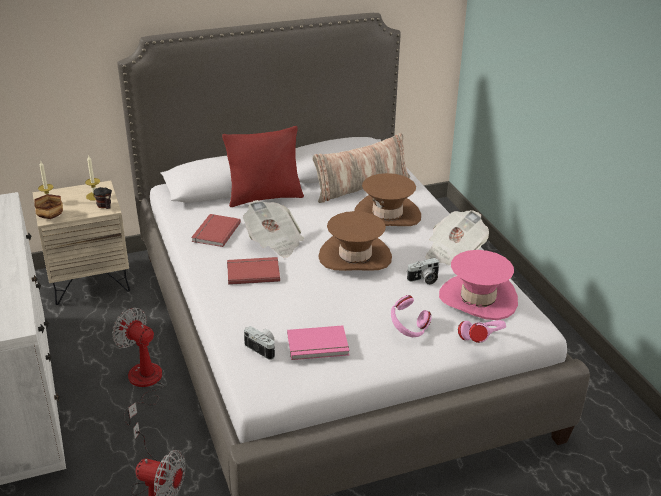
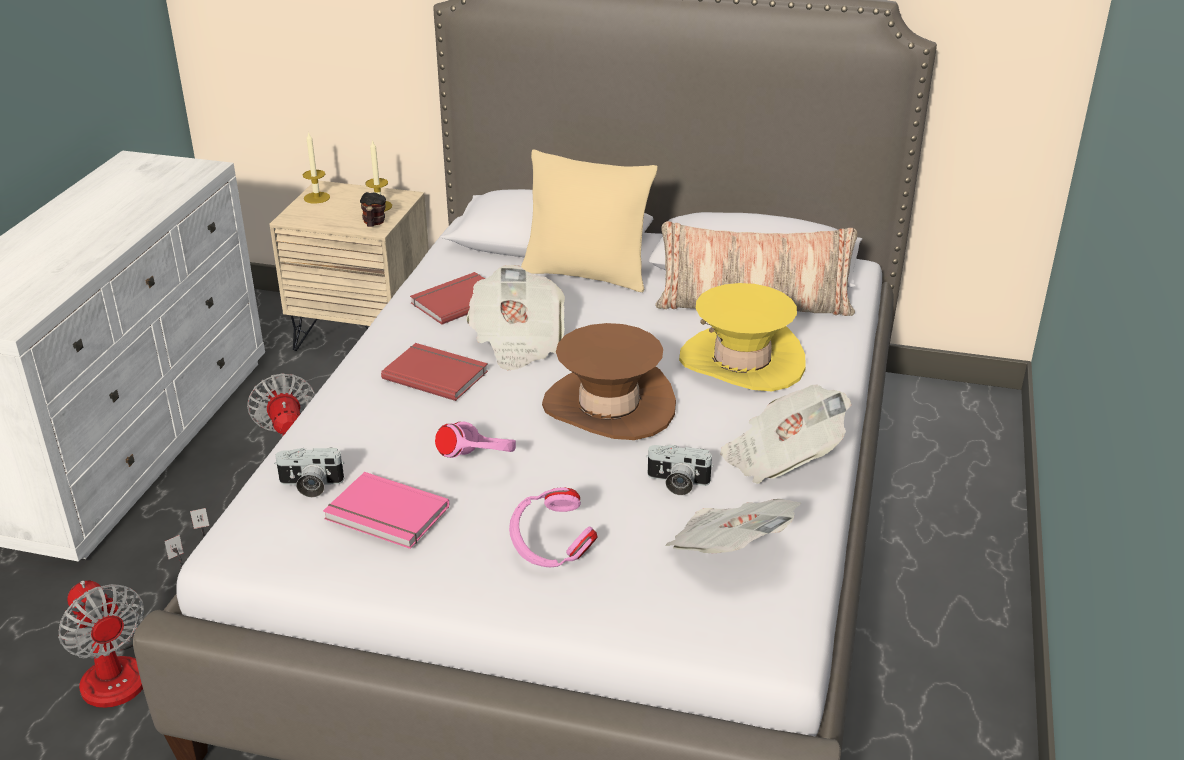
camera: 35 degrees right, 0 degrees up
(51, 216) = (298, 216): bowl -> none
(263, 348) = (310, 486): camera -> camera turned 105 degrees clockwise
(265, 197) = (586, 275): red pillow -> beige pillow
(387, 215) = (741, 361): brown hat -> yellow hat
(478, 299) = (729, 551): pink hat -> newspaper
(481, 341) = (647, 622): pink headphones -> pink headphones (479, 464)

